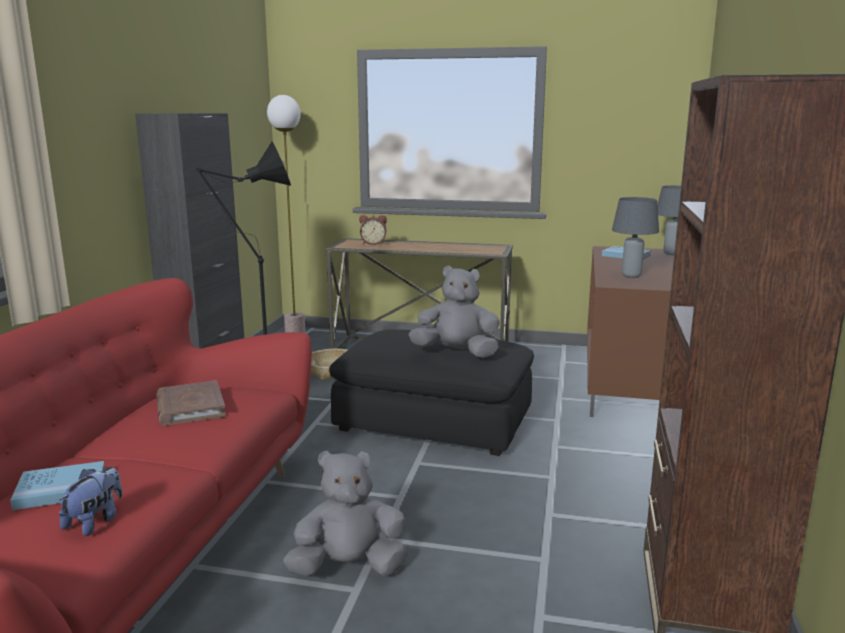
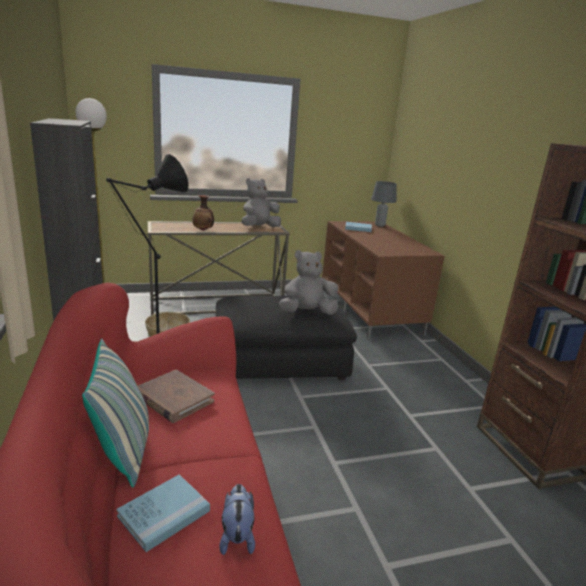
camera: 30 degrees left, 5 degrees up
(96, 438) = (123, 450): none -> pillow
(349, 567) = (336, 493): grey plush toy -> grey plush toy (259, 228)
(373, 243) = (178, 225): alarm clock -> none
(394, 249) = (203, 230): none -> vase
(631, 276) = (385, 245): grey table lamp -> none

